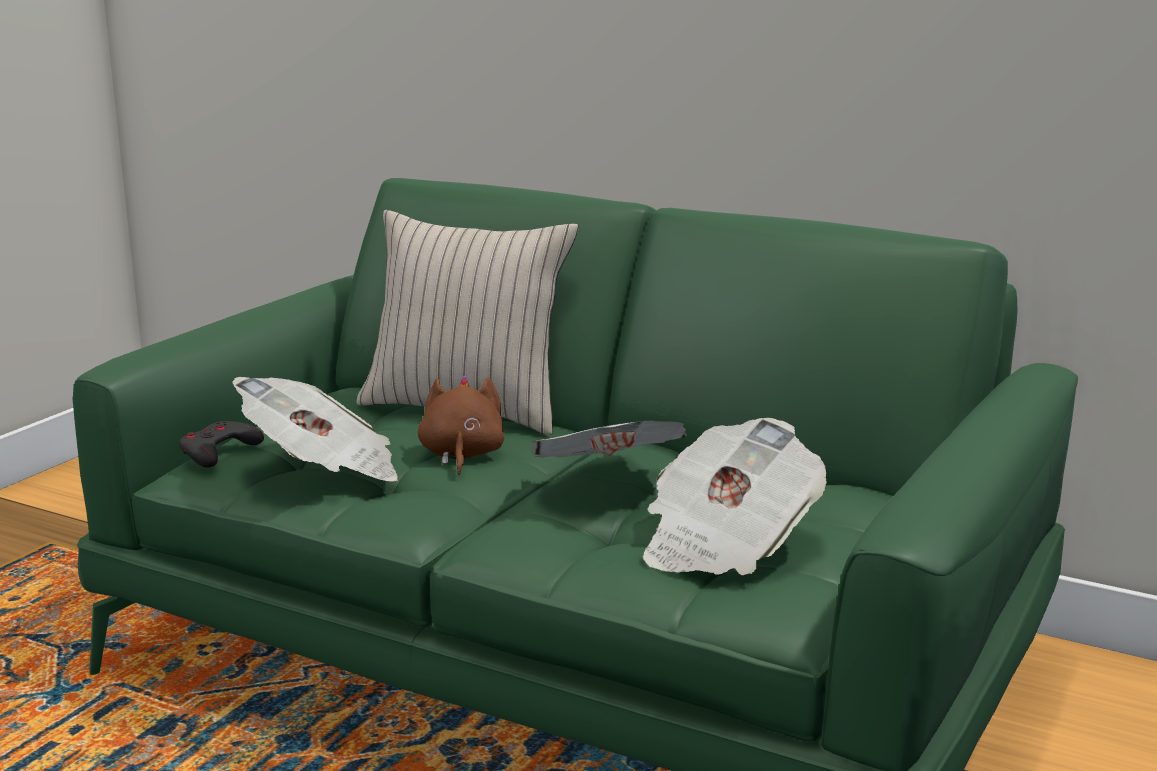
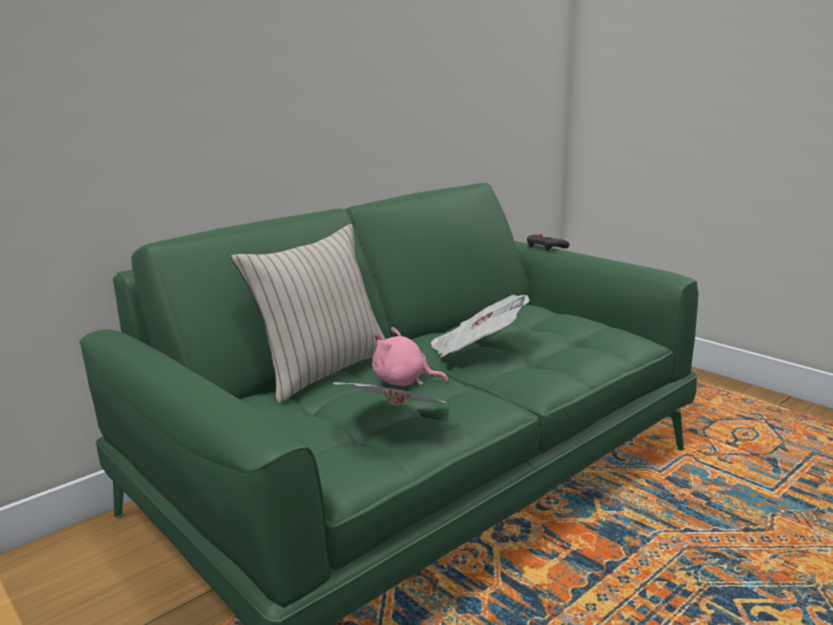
camera: 70 degrees left, 0 degrees up
(218, 451) = (330, 462): grey game controller -> grey game controller (545, 247)
(461, 455) = (404, 381): brown plush toy -> pink plush toy
(724, 544) = (567, 337): newspaper -> none

